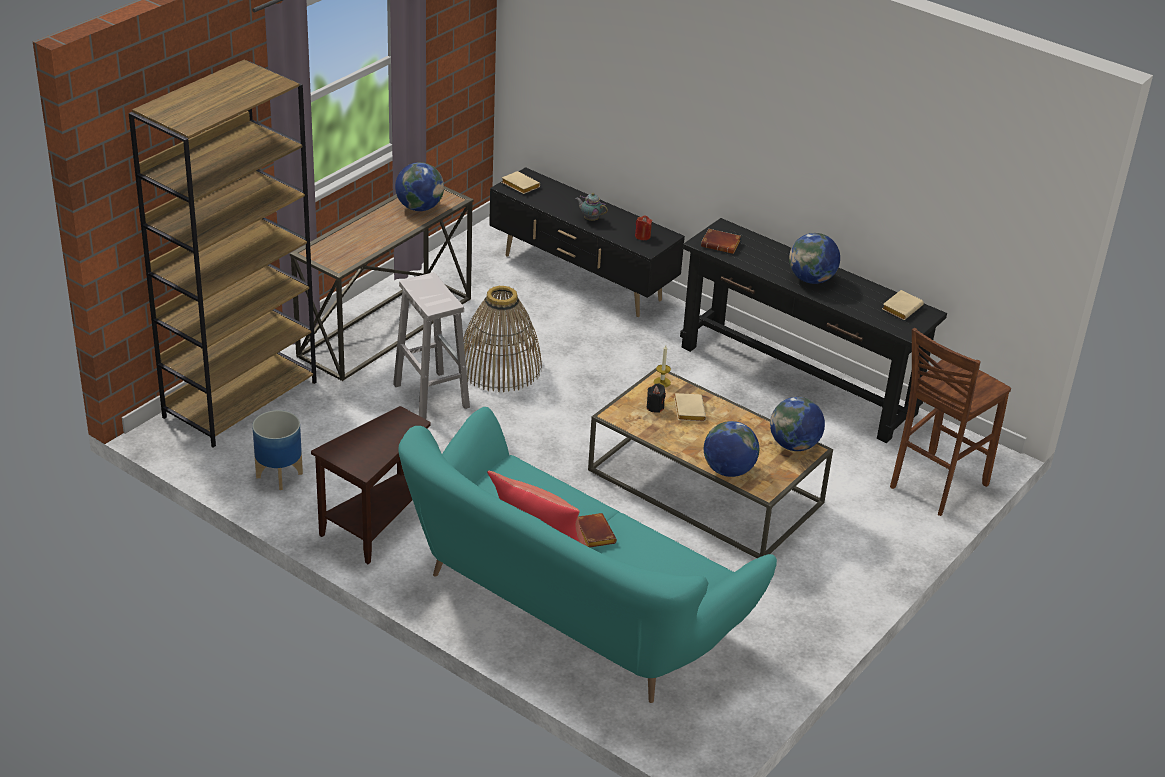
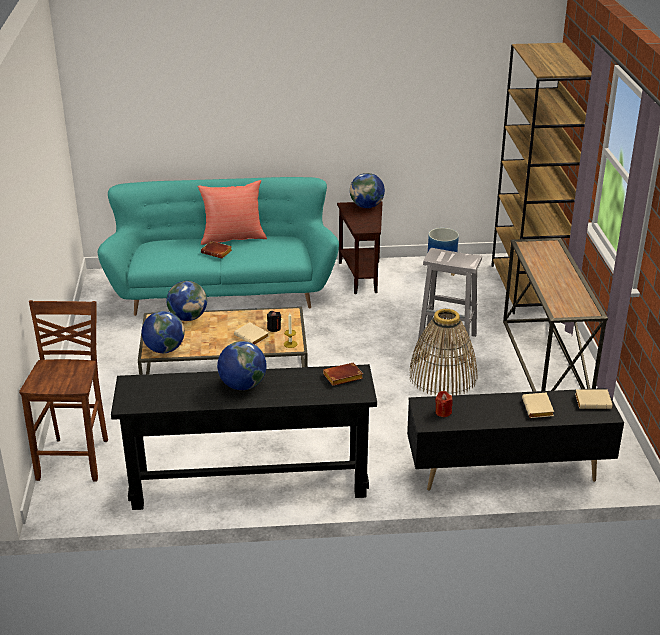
camera: 140 degrees right, 5 degrees down
(419, 207) = (564, 297): globe -> globe (366, 206)
(590, 219) = (499, 404): teapot -> none
(901, 307) = (150, 399): beige book -> beige book (539, 409)

